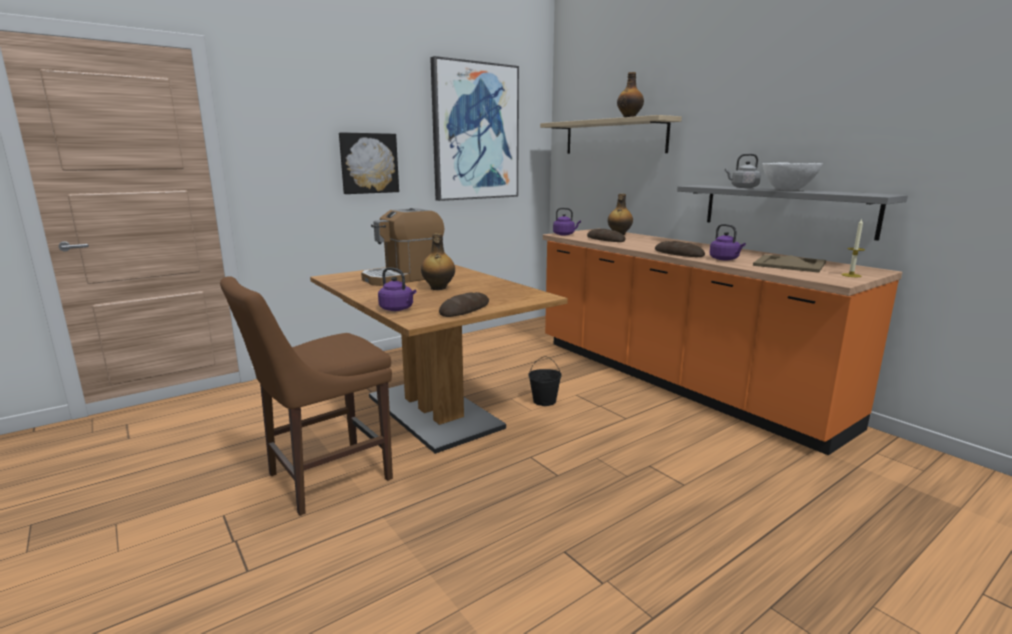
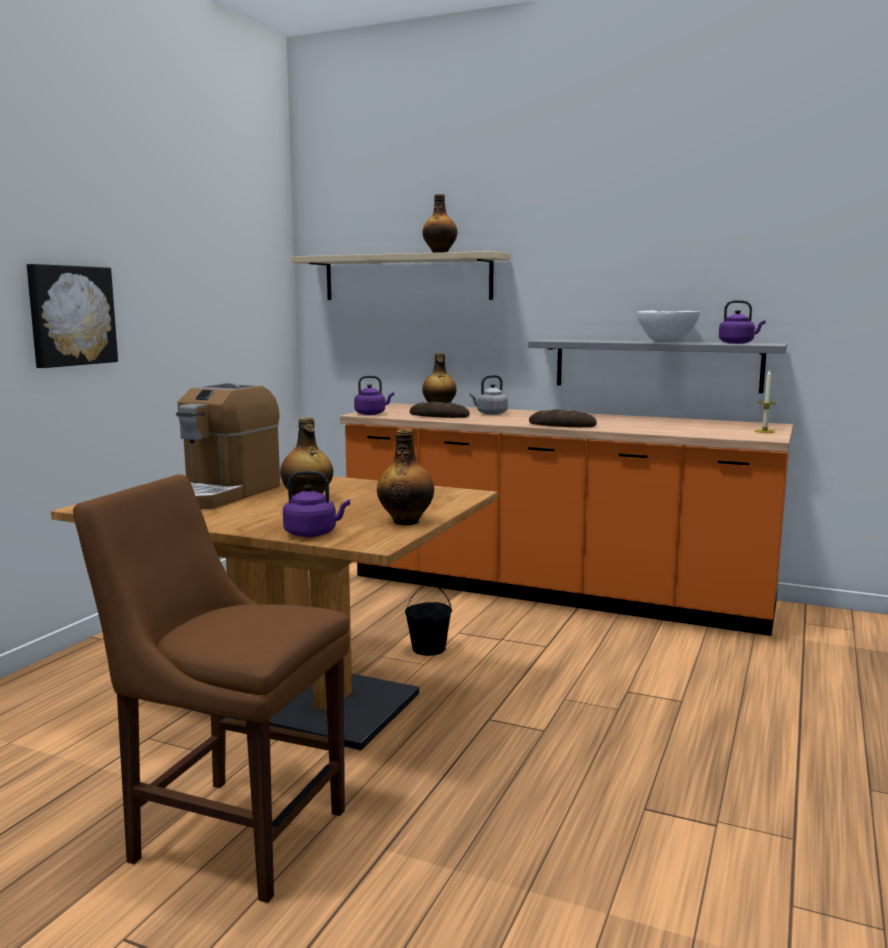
camera: 30 degrees left, 5 degrees down
(323, 478) = (231, 832): brown chair -> brown chair turned 90 degrees clockwise
(465, 309) = (406, 521): bread -> bottle
(475, 132) = (208, 267): picture -> none
(725, 259) = (622, 427): purple kettle -> purple kettle (738, 343)
(743, 187) = (608, 340): grey kettle -> grey kettle (490, 414)
(789, 264) = (690, 426): beige tray -> none

